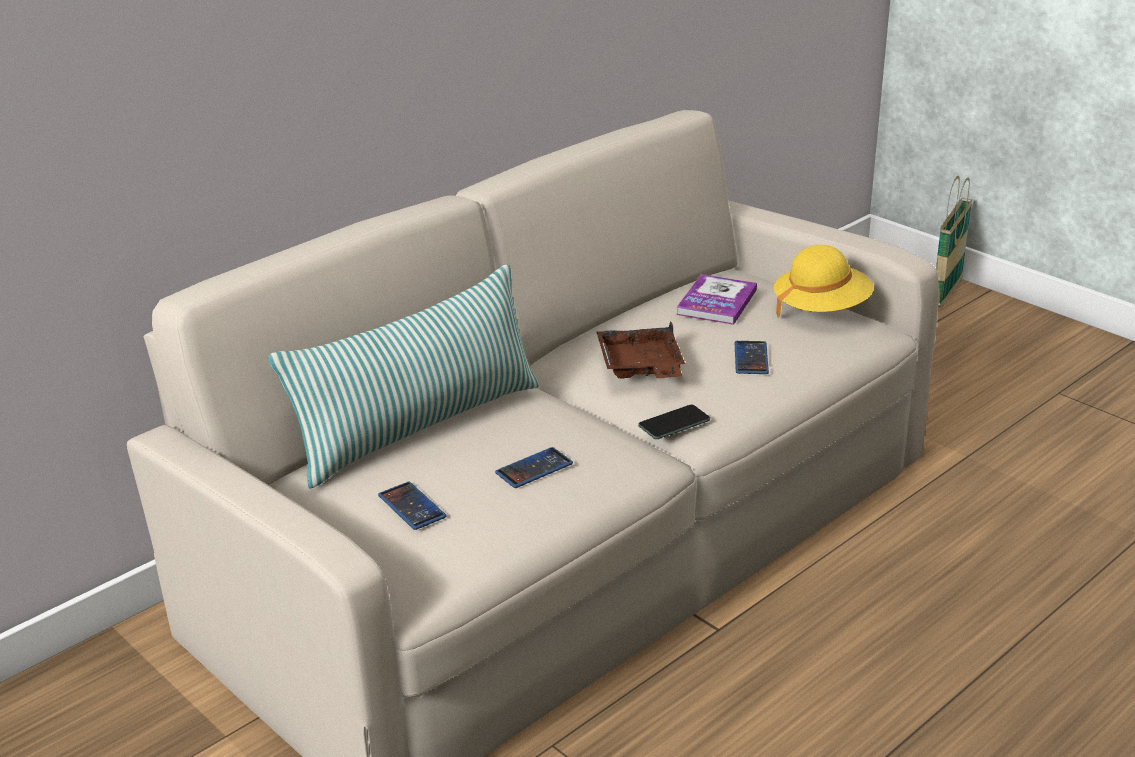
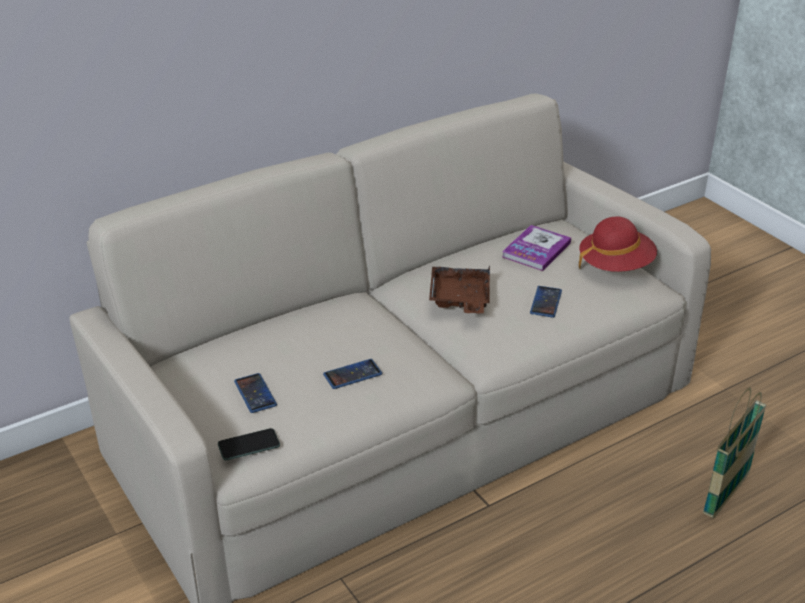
camera: 10 degrees right, 5 degrees up
(418, 427) = (281, 327): pillow -> none
(674, 423) = (469, 349): phone -> phone (249, 445)
(821, 309) = (615, 265): yellow hat -> red hat
(946, 293) = (754, 246): basket -> basket (725, 495)

